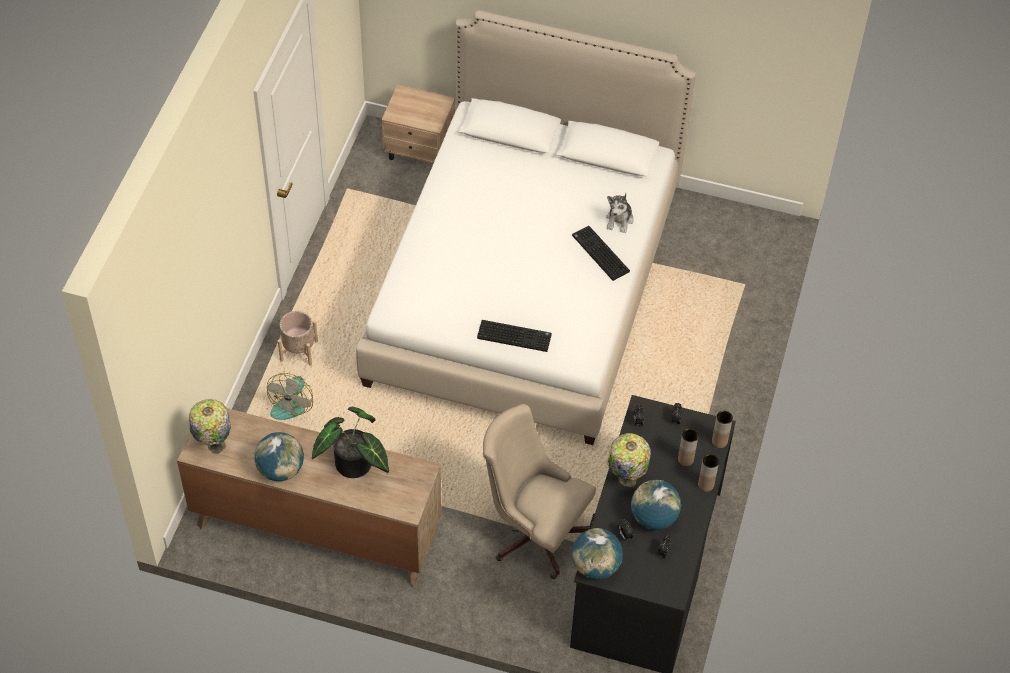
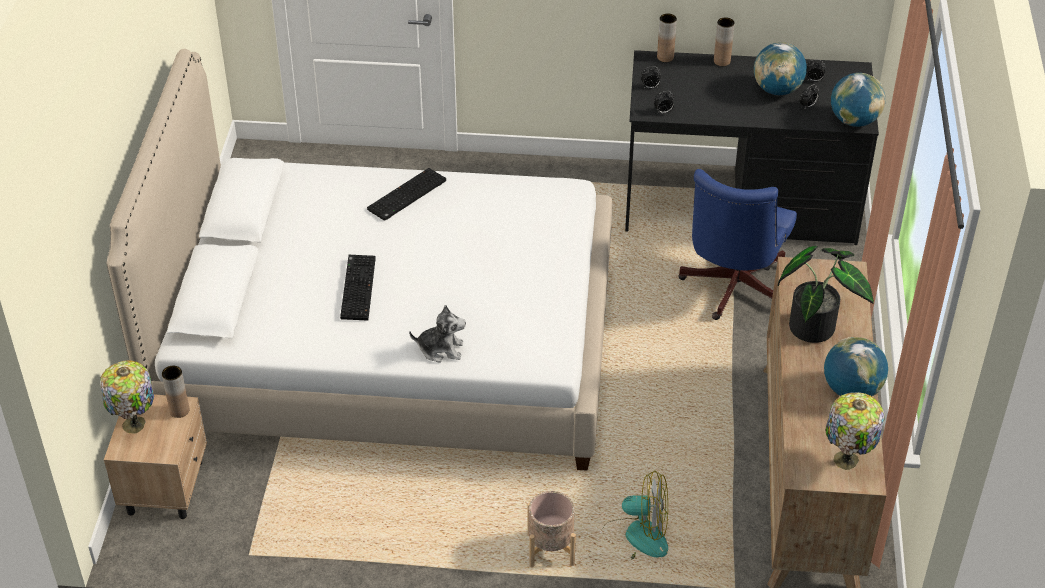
camera: 100 degrees left, 10 degrees down
(515, 336) = (552, 247): keyboard -> keyboard (356, 287)
(534, 531) = (732, 289): beige office chair -> blue office chair
(619, 220) = (350, 186): plush toy -> plush toy (441, 349)
(626, 479) = (740, 112): table lamp -> table lamp (134, 426)
(685, 459) = (697, 76): brown vase -> brown vase (179, 410)

